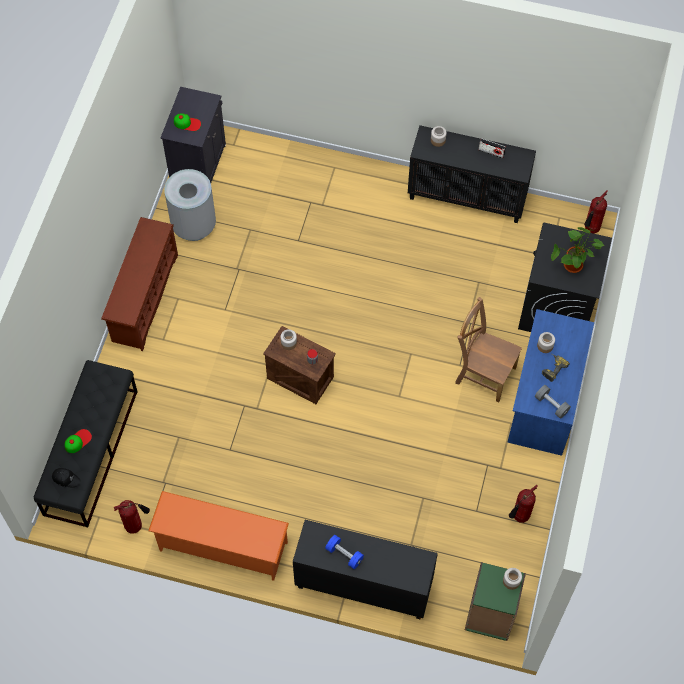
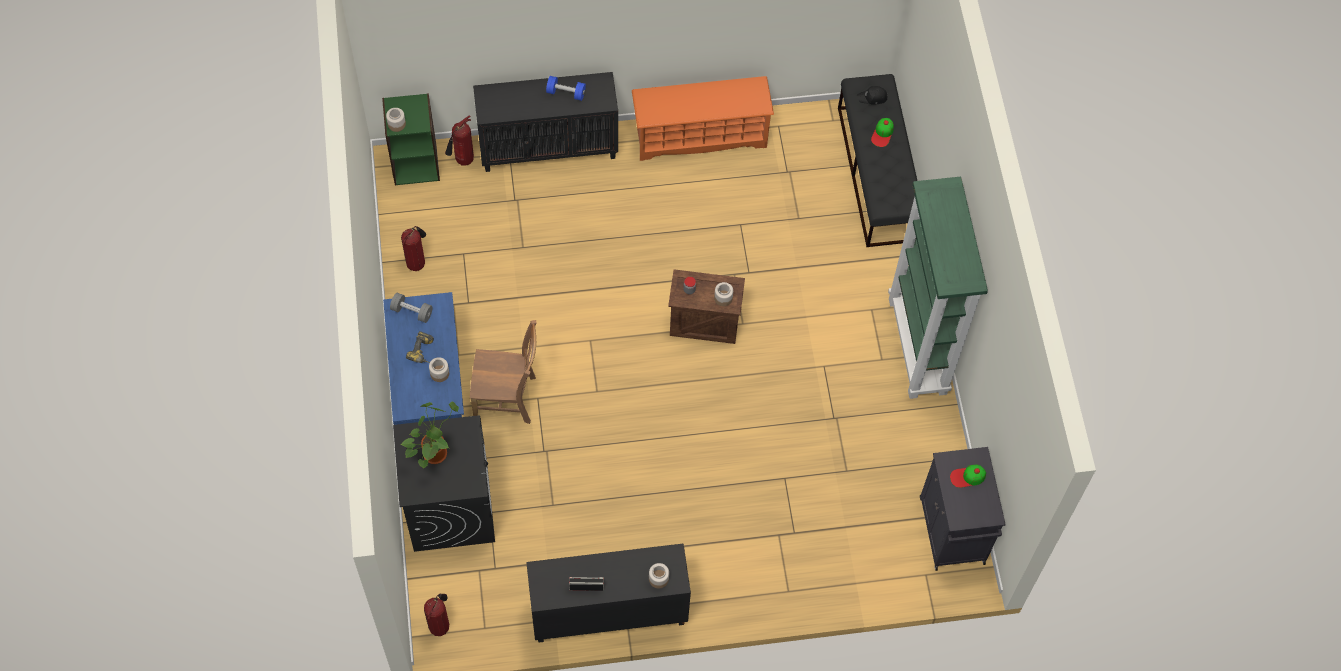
camera: 155 degrees right, 0 degrees up
(136, 525) = (793, 125): fire extinguisher -> fire extinguisher (463, 161)
(144, 298) = (918, 346): brown shoe rack -> green bookcase
(193, 225) = (913, 451): grey trash can -> none

